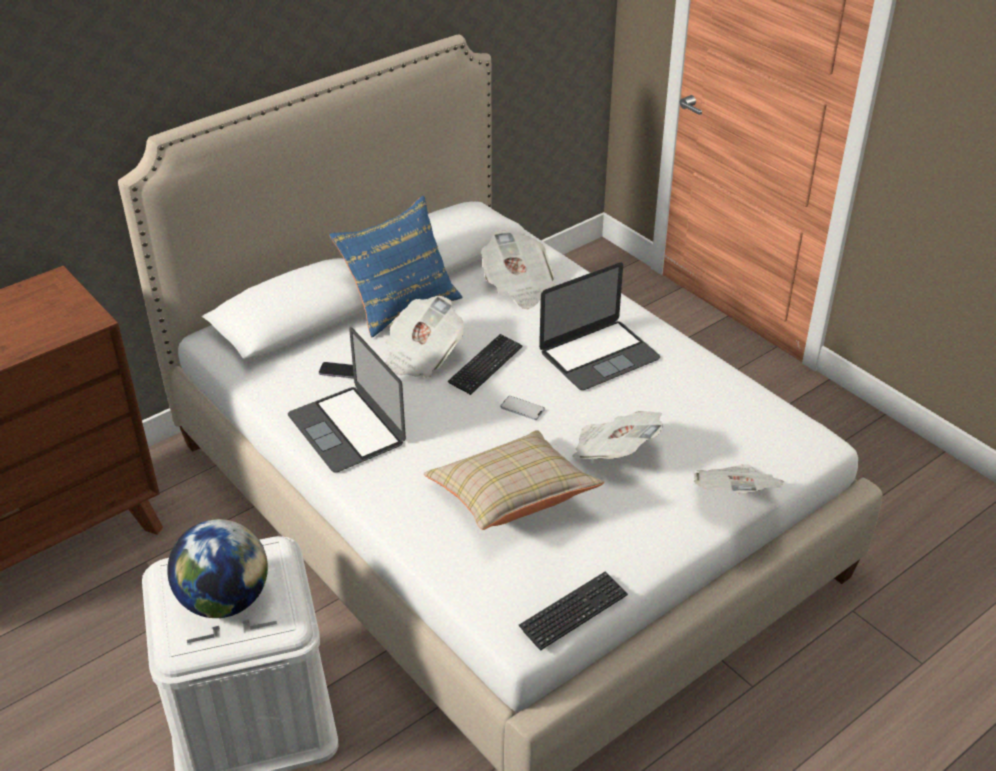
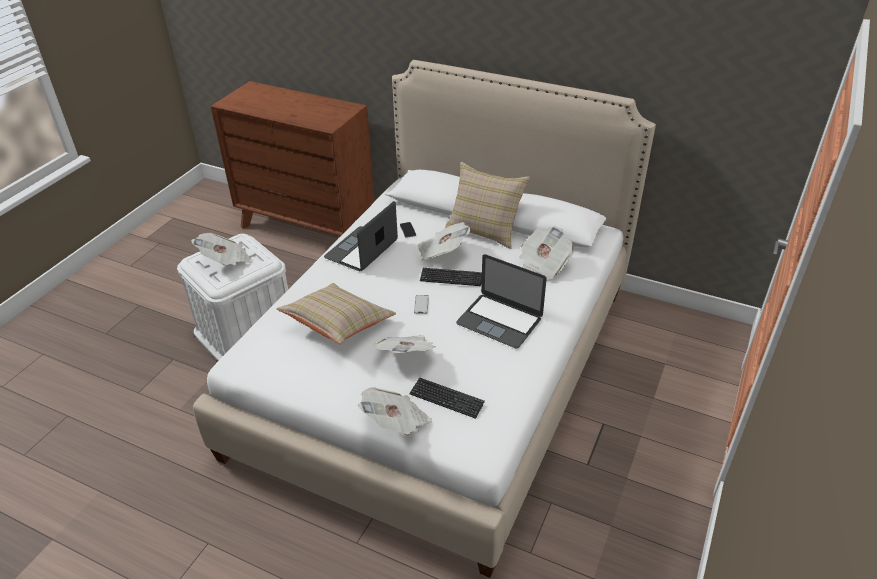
camera: 65 degrees right, 0 degrees up
(224, 600) = (226, 261): globe -> newspaper
(401, 304) = (484, 229): blue pillow -> beige pillow
(573, 612) = (258, 378): keyboard -> keyboard (446, 399)

